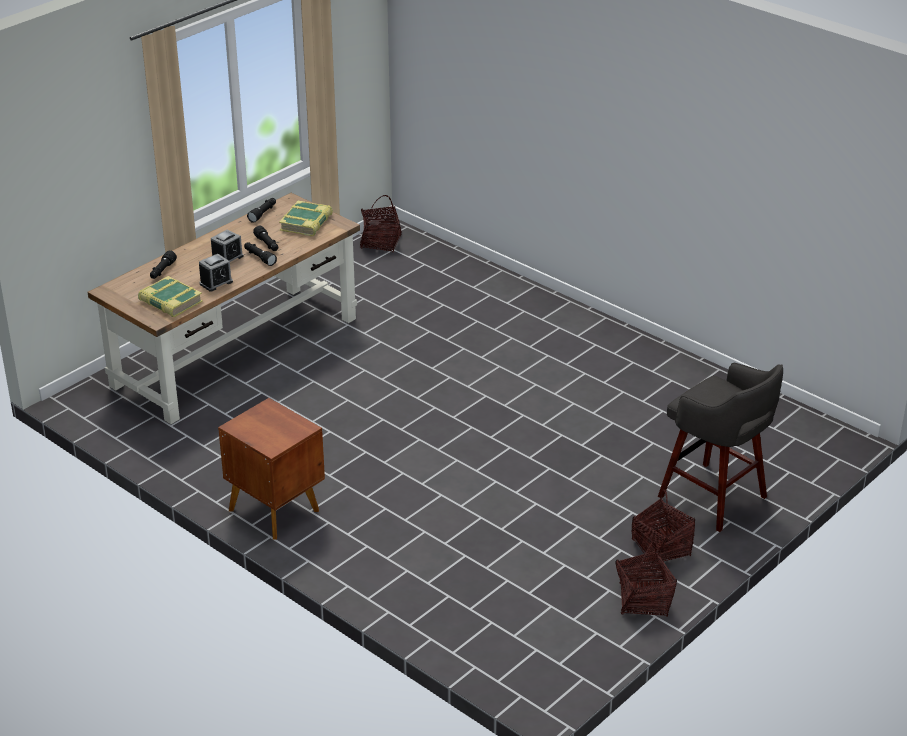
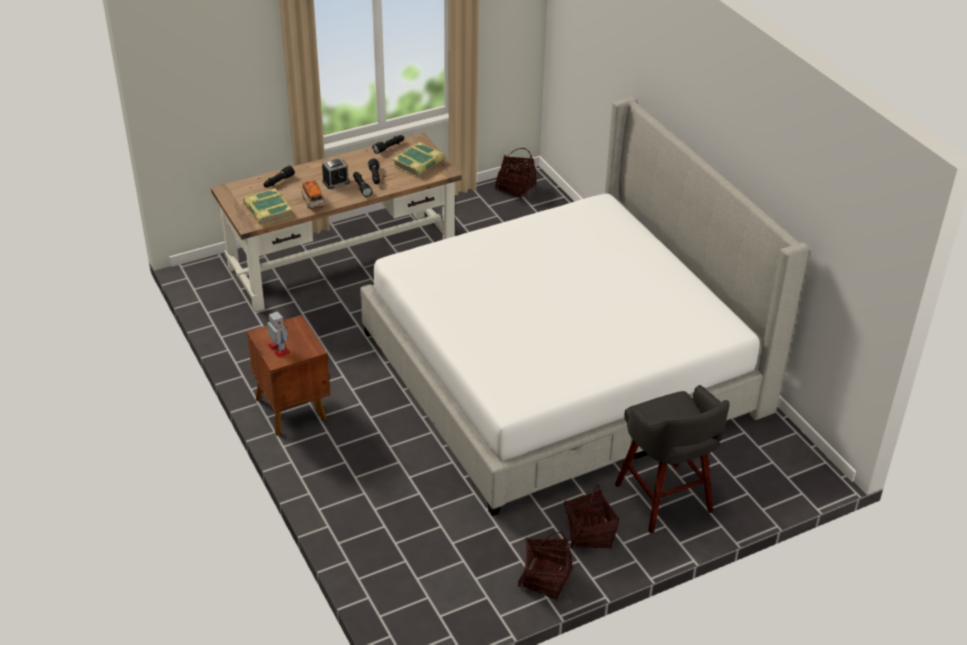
camera: 20 degrees right, 5 degrees up
(216, 283) = (313, 202): alarm clock -> toy car
(267, 436) = (279, 349): none -> toy robot
(540, 405) = (562, 371): none -> bed

